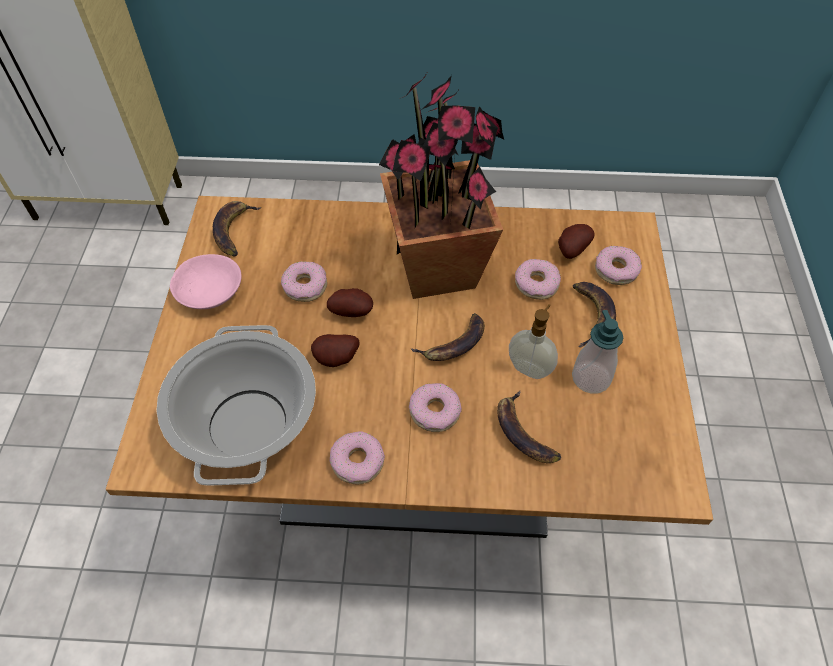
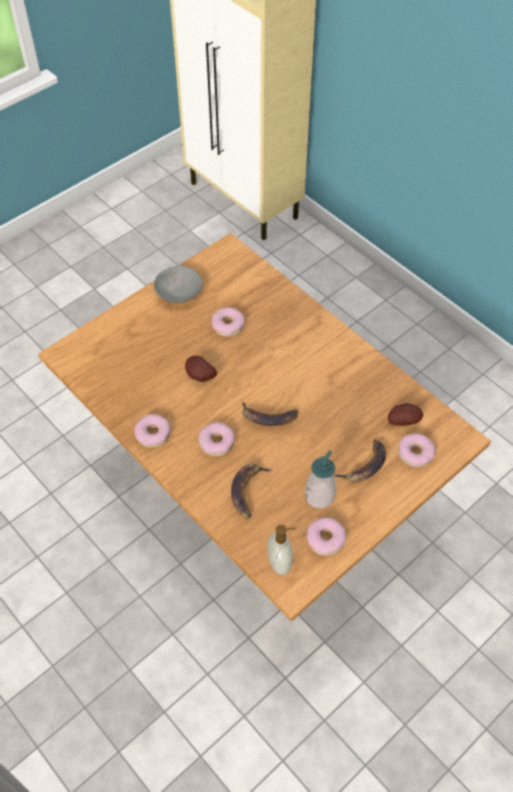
camera: 45 degrees right, 0 degrees up
(209, 290) = (179, 291): pink bowl -> grey bowl
(234, 230) = (226, 266): banana -> none
(248, 423) = (125, 374): cooking pot -> none
(352, 311) = (236, 358): potato -> none
(438, 268) = (310, 370): potted plant -> none
(530, 368) = (293, 463): soap dispenser -> soap dispenser (280, 562)
(536, 284) = (355, 423): donut -> donut (325, 539)

